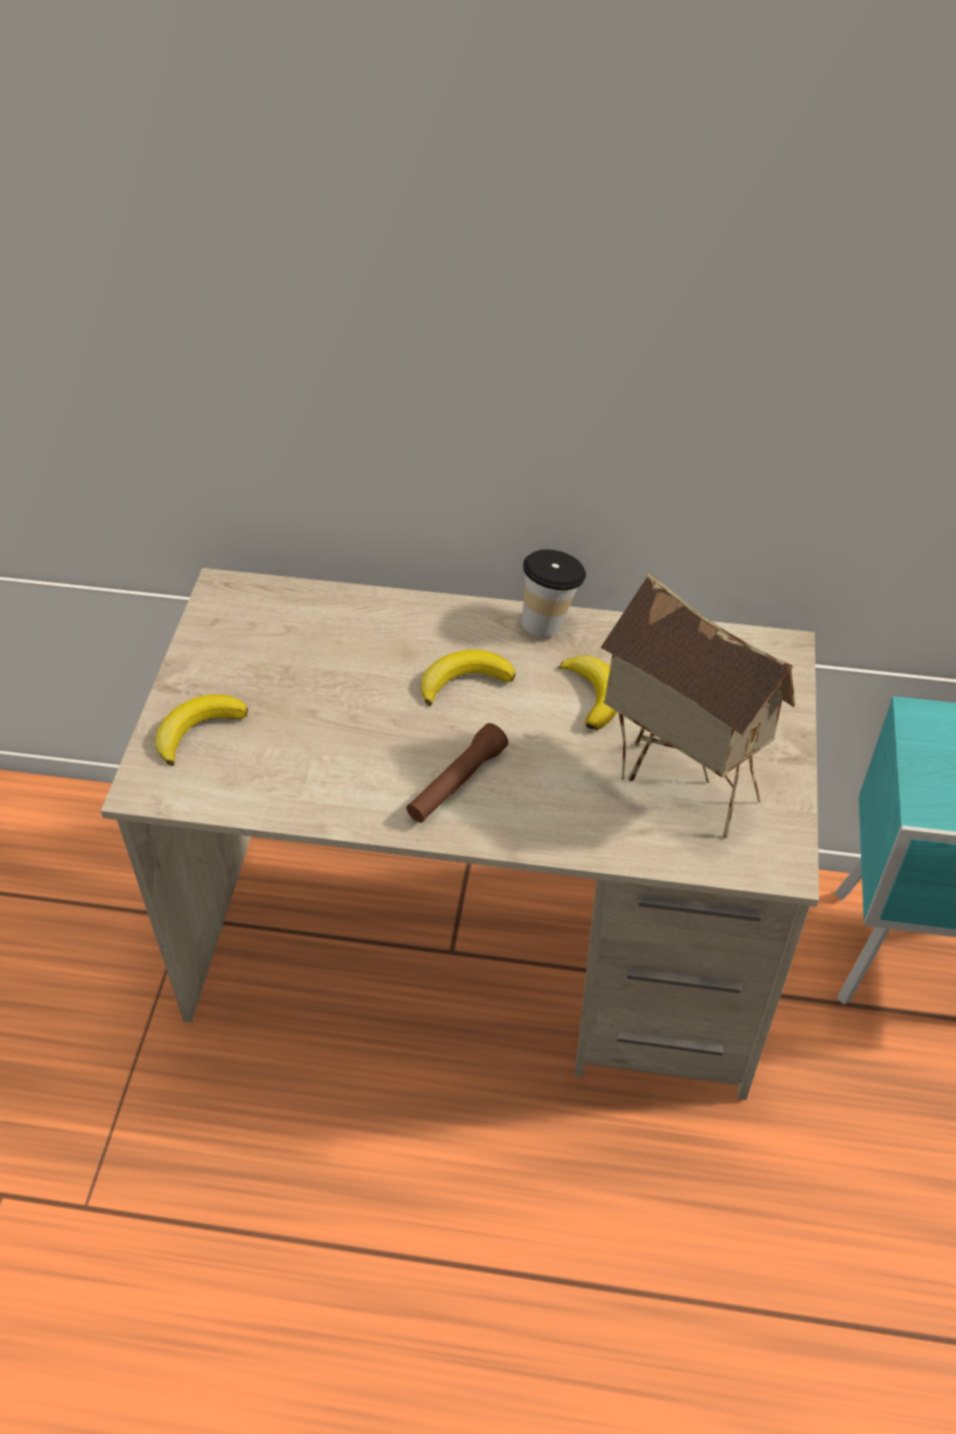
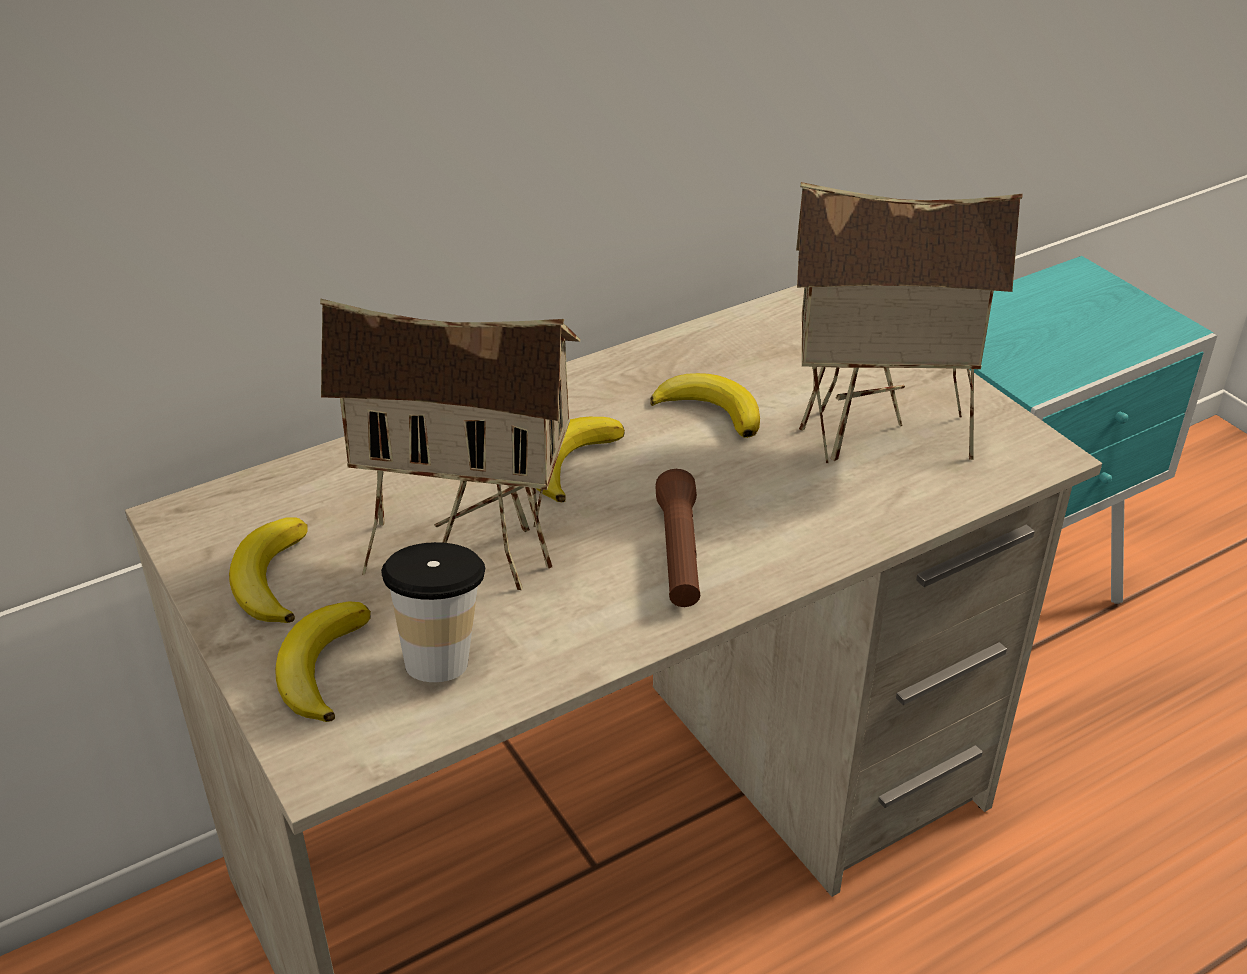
camera: 40 degrees left, 10 degrees down
(227, 658) = (270, 578): none -> banana
(345, 703) = (469, 547): none -> toy house
(550, 621) = (592, 373): cup -> cup (441, 654)

